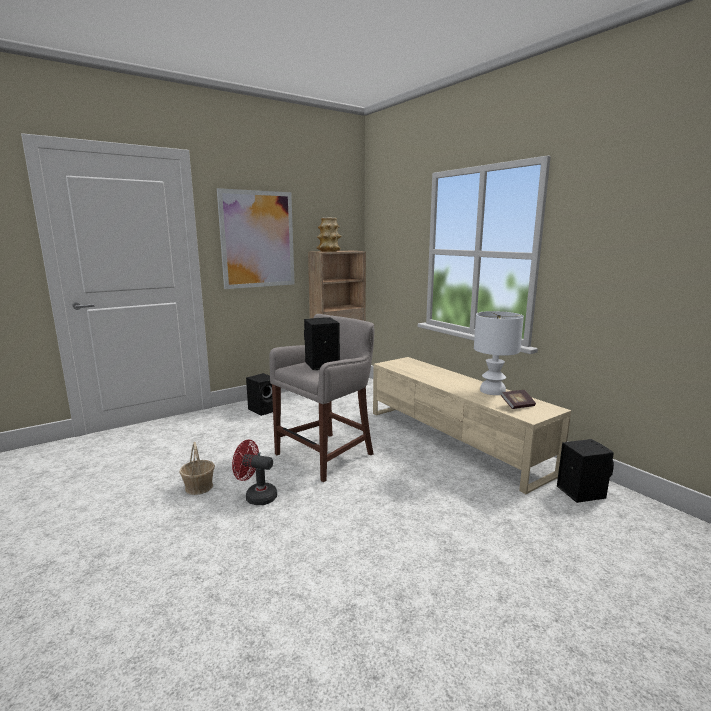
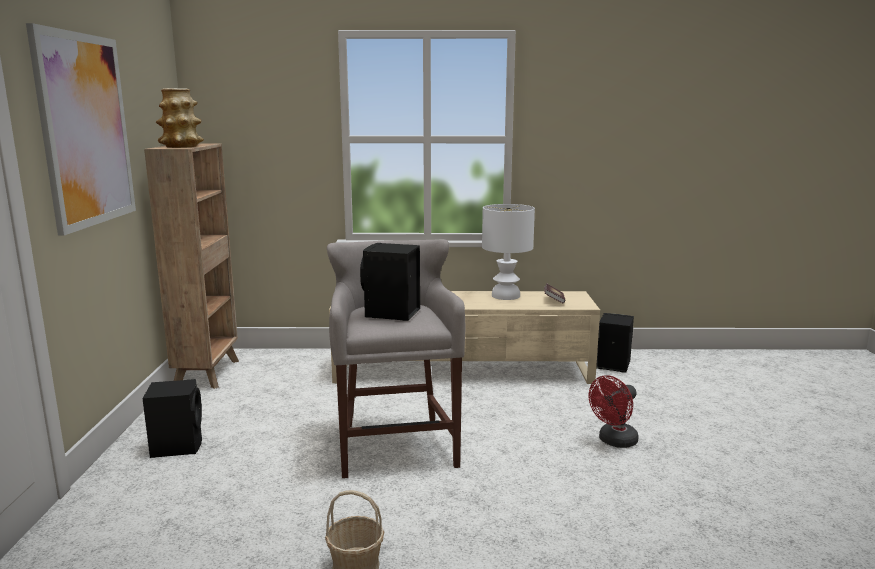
camera: 55 degrees left, 0 degrees up
(256, 496) = (440, 523): red fan -> red fan (614, 441)

